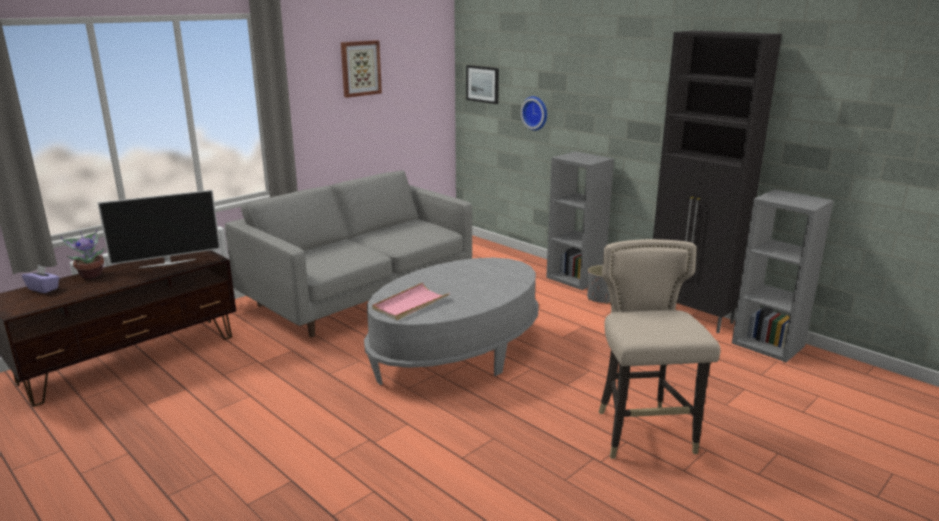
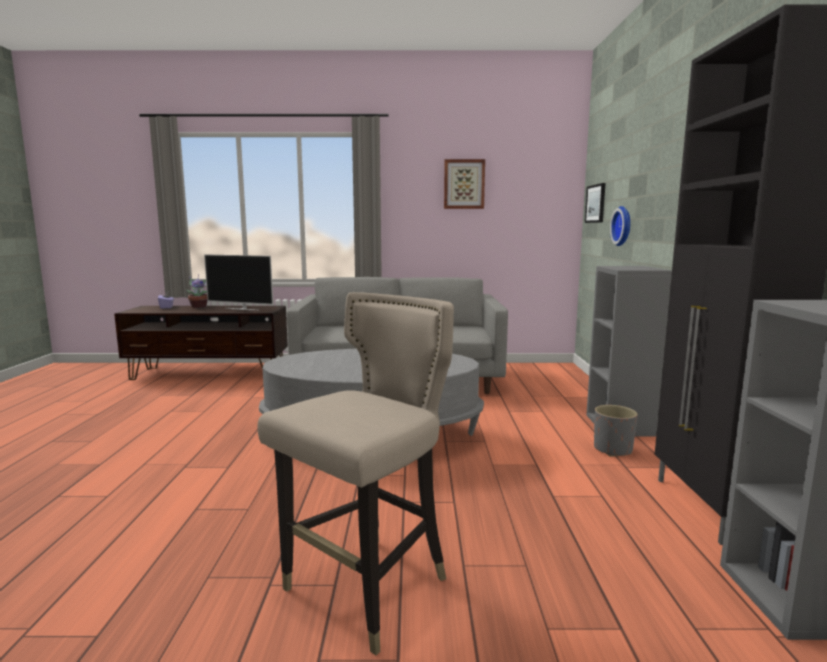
camera: 45 degrees right, 10 degrees down
(410, 304) = (307, 362): pink tray -> none

